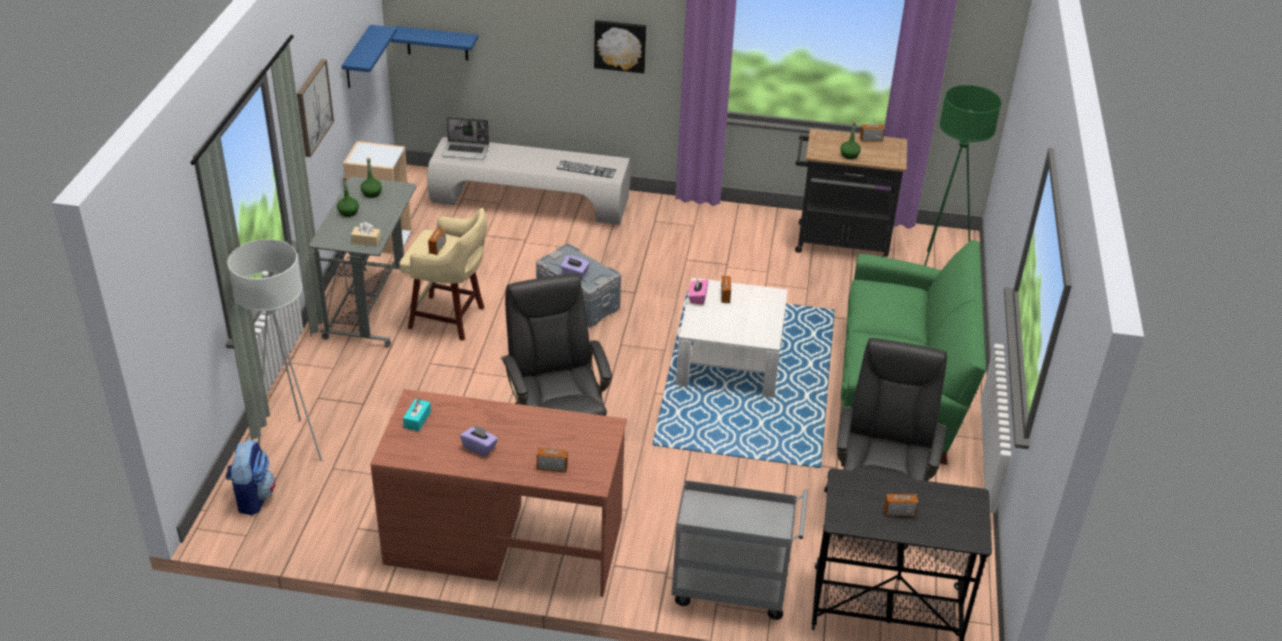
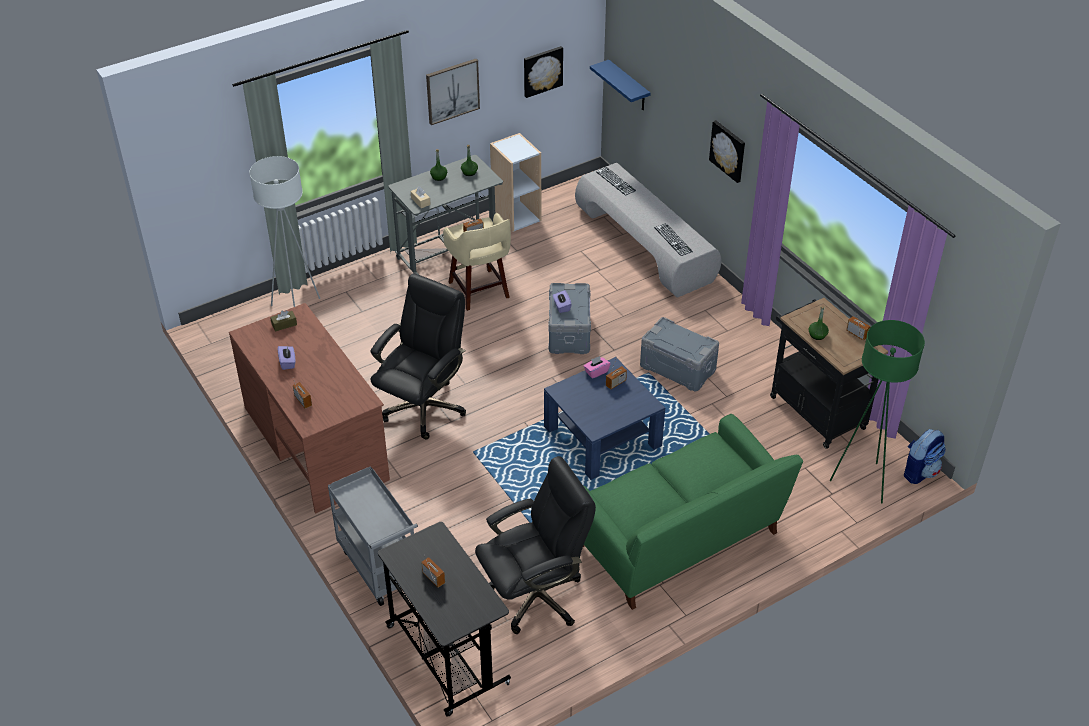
camera: 50 degrees right, 5 degrees up
(252, 497) = (241, 325): backpack -> backpack (919, 471)
(357, 58) = (542, 71): blue shelf -> picture
(417, 419) = (284, 324): turquoise tissue box -> brown tissue box
(466, 151) = (615, 181): laptop -> keyboard
(702, 275) = (677, 368): none -> grey storage box
(730, 361) = (602, 436): white coffee table -> blue coffee table

